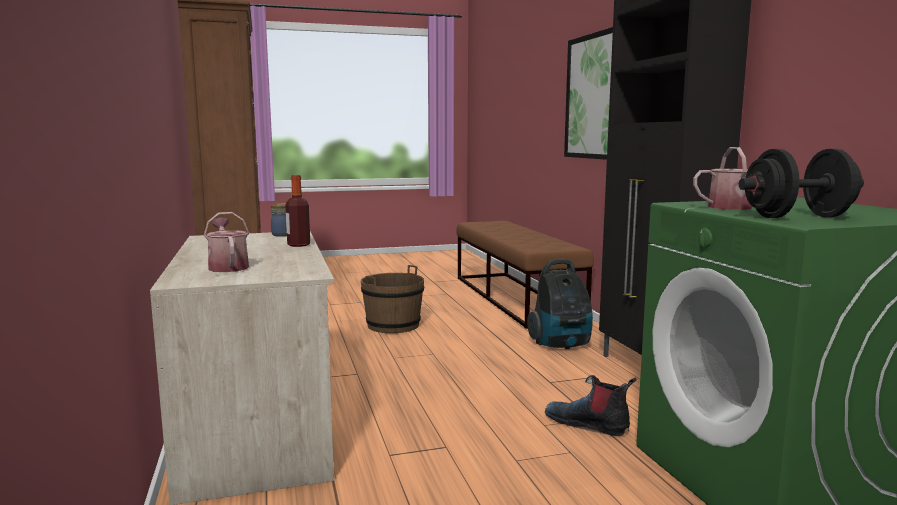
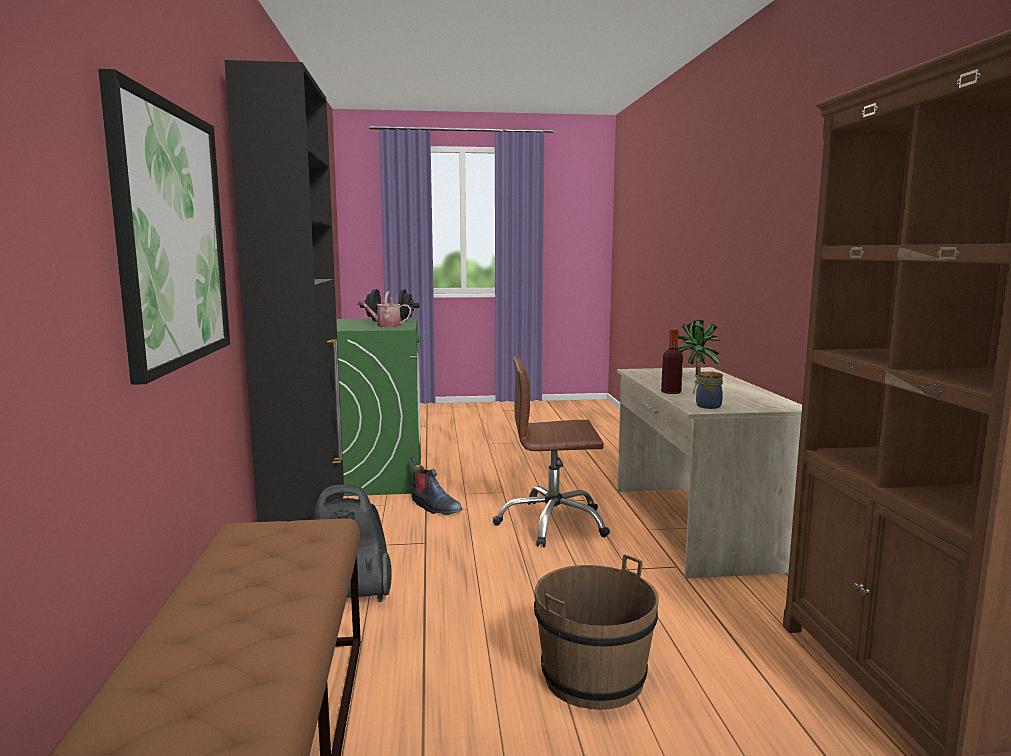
camera: 170 degrees left, 0 degrees up
(228, 267) = (694, 376): watering can -> potted plant
(429, 412) = (552, 523): none -> brown office chair

